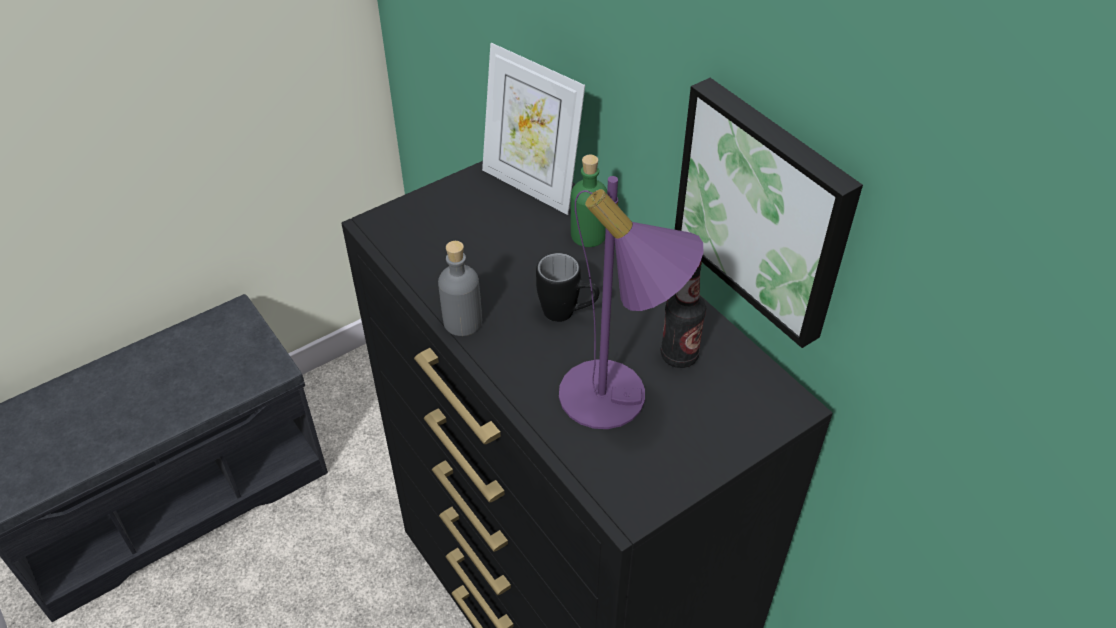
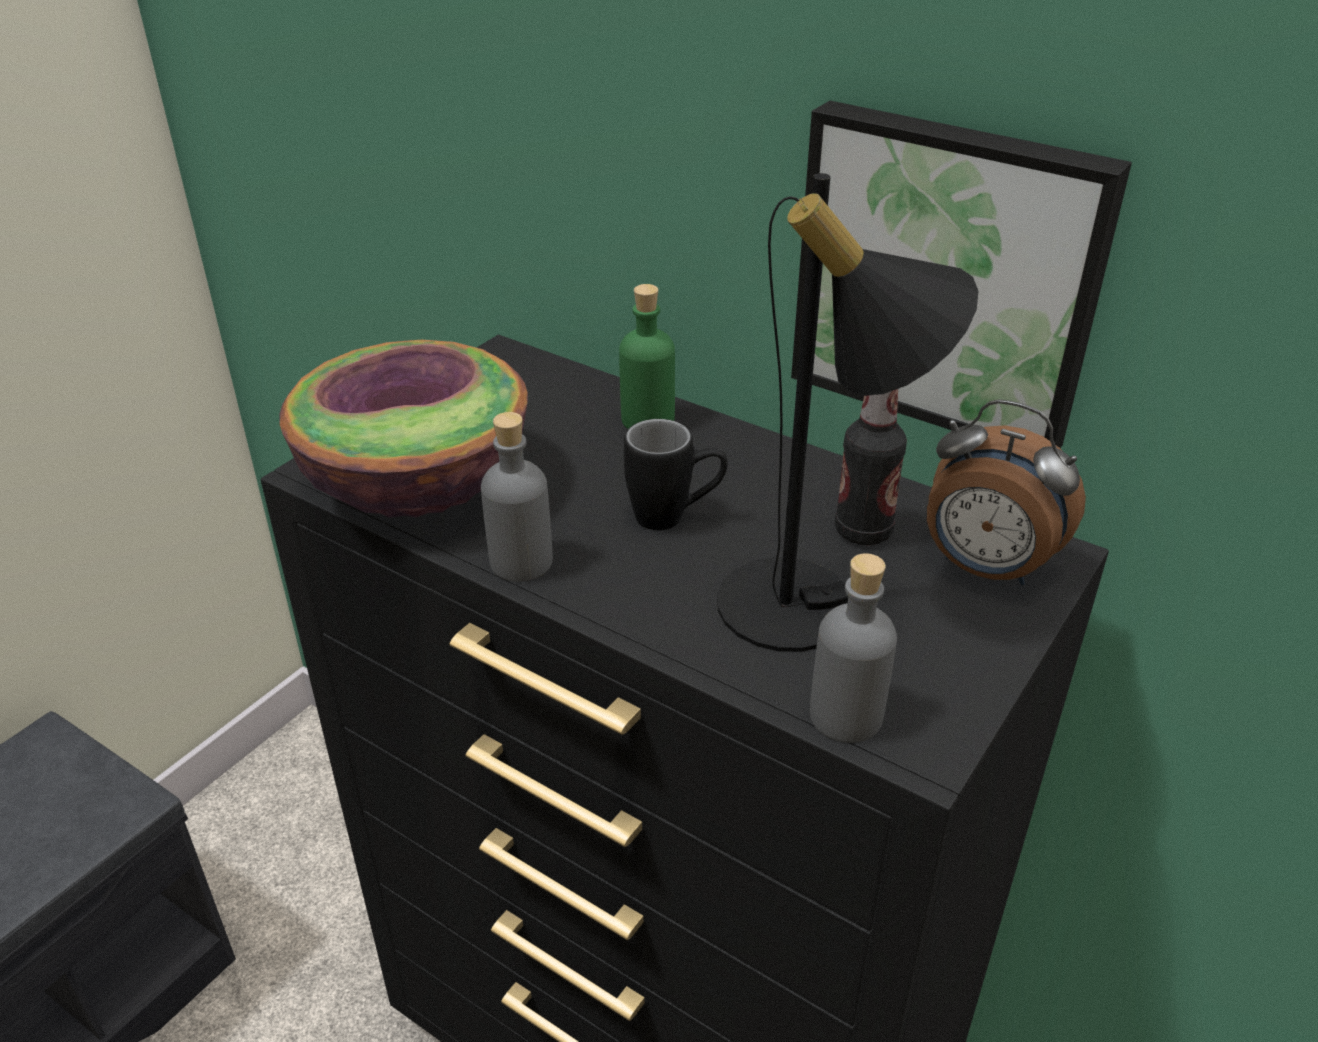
camera: 20 degrees left, 10 degrees down
(427, 251) = (418, 486): none -> bowl
(531, 186) = (533, 380): picture frame -> none
(596, 477) = (846, 716): none -> grey bottle
(617, 402) = (814, 608): purple table lamp -> black table lamp
(740, 404) = (985, 568): none -> alarm clock

